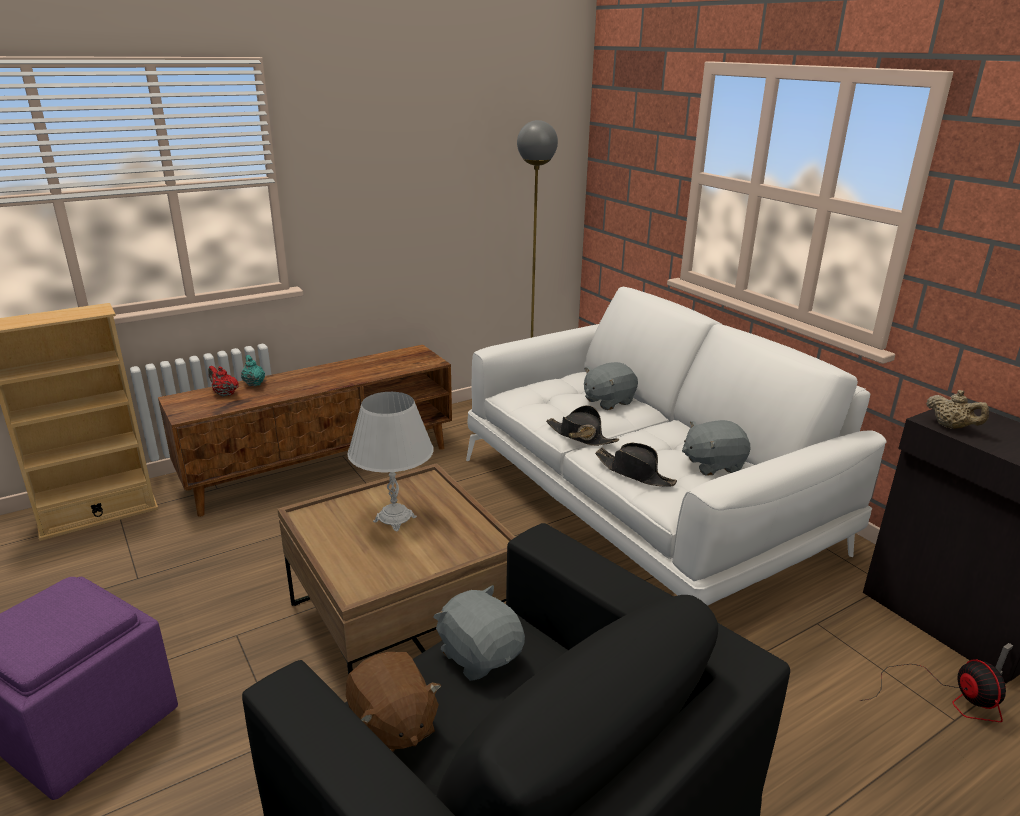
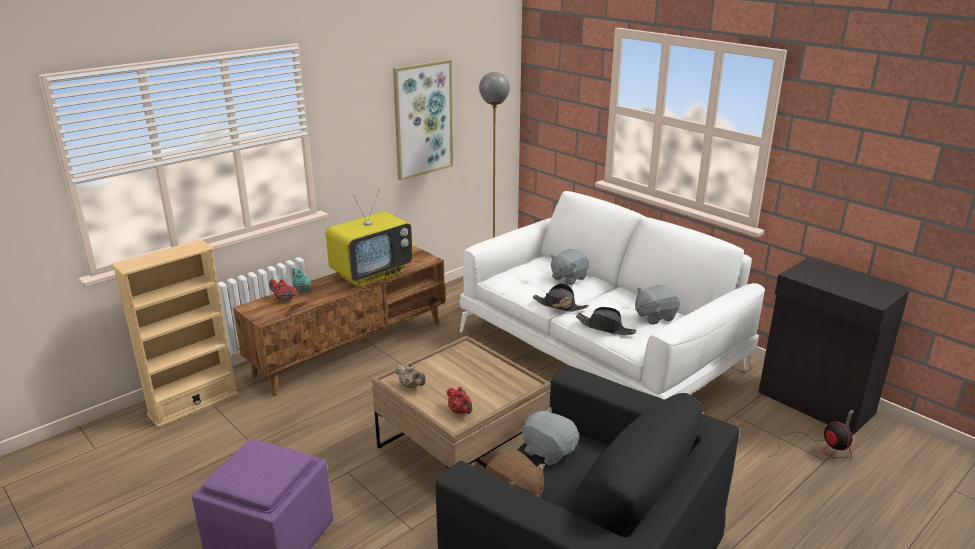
camera: 10 degrees left, 0 degrees up
(351, 373) = (372, 274): none -> television
(374, 573) = (460, 411): none -> red teapot
(395, 519) = (456, 376): white table lamp -> none
(445, 181) = (423, 119): none -> picture
(951, 427) = (806, 277): beige teapot -> beige teapot (411, 386)

